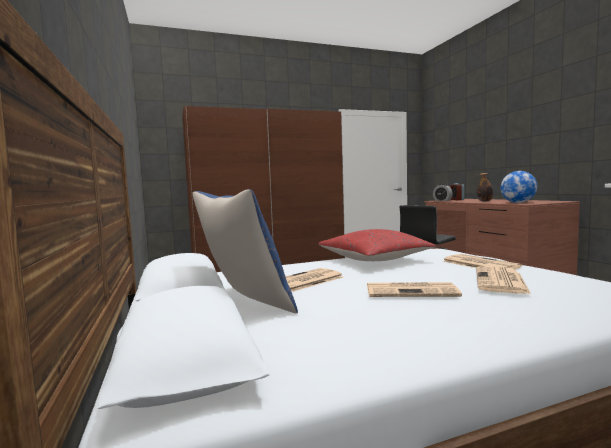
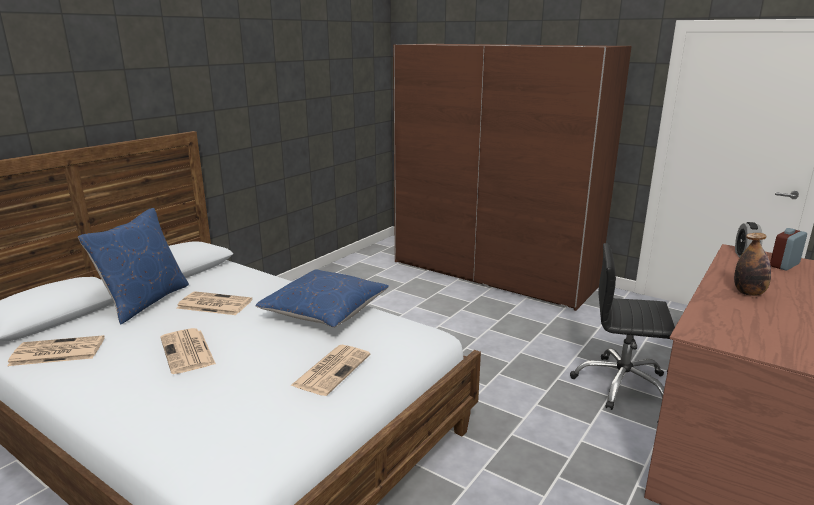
camera: 55 degrees right, 15 degrees up
(374, 259) = (325, 311): red pillow -> blue pillow
(501, 281) = (231, 387): newspaper -> newspaper (56, 352)
(518, 203) = (719, 325): globe -> none

